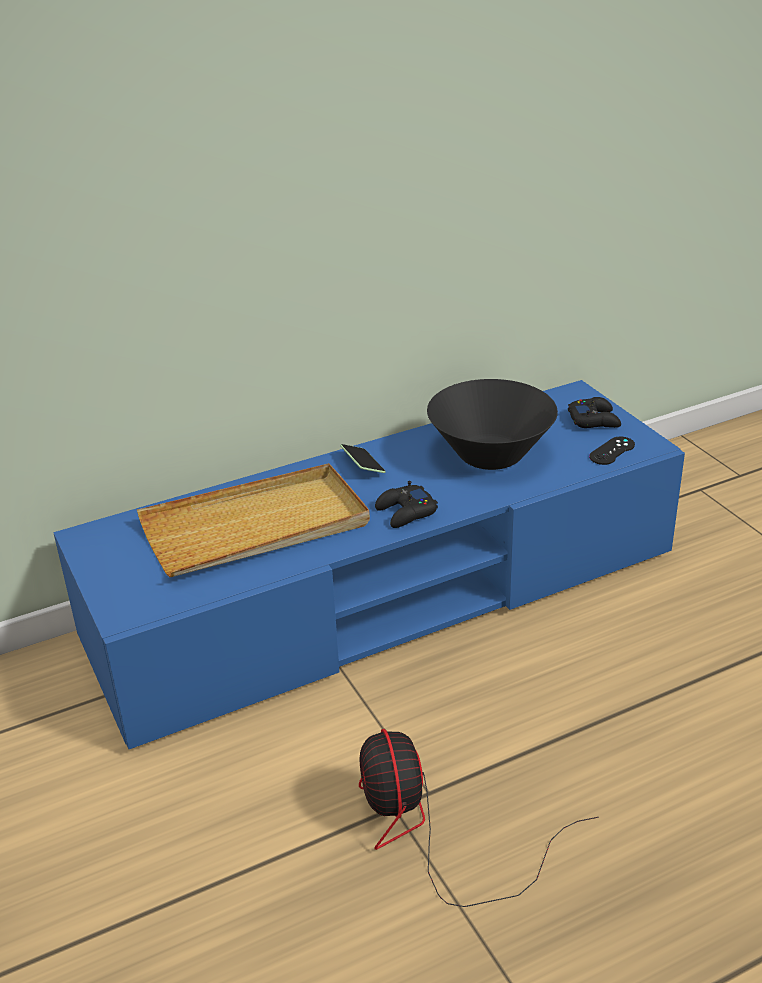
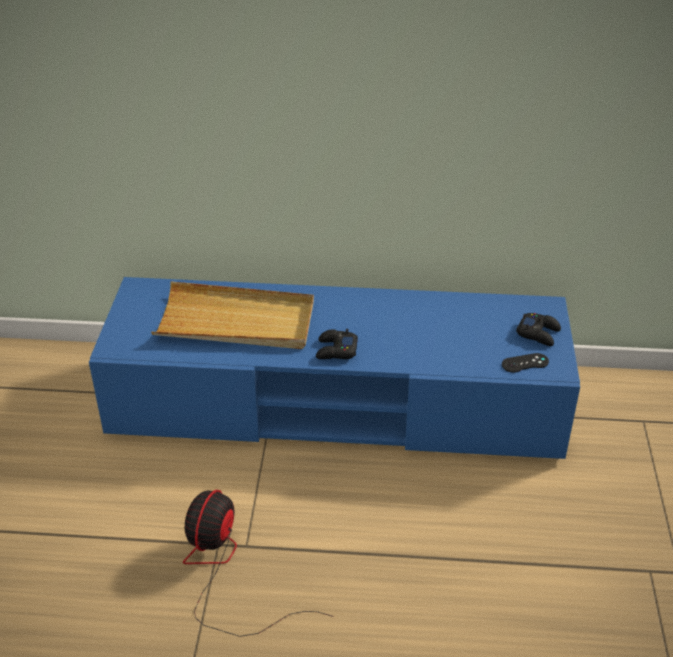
camera: 30 degrees right, 5 degrees up
(362, 466) = (342, 305): phone -> none
(491, 456) = (434, 332): black bowl -> none

